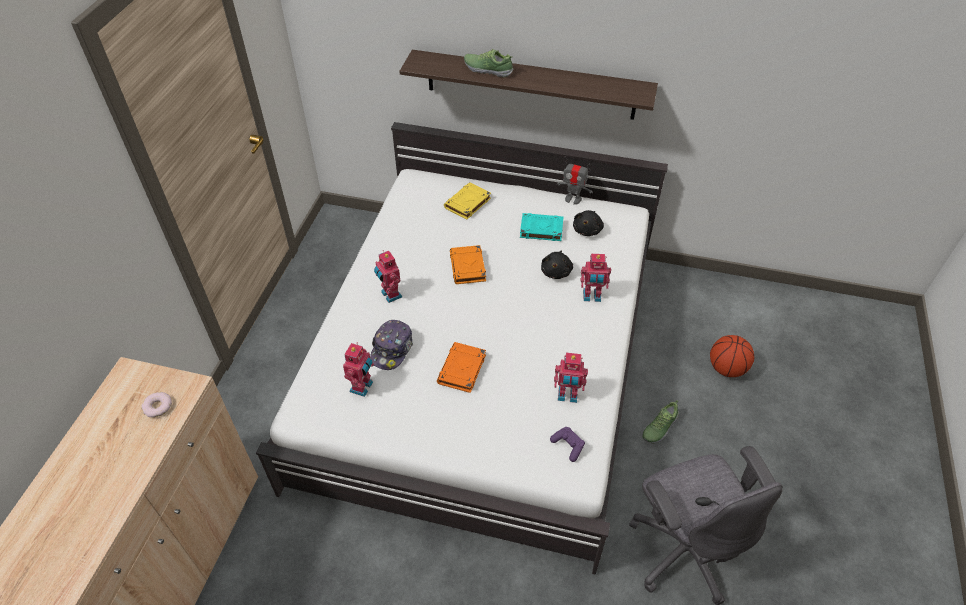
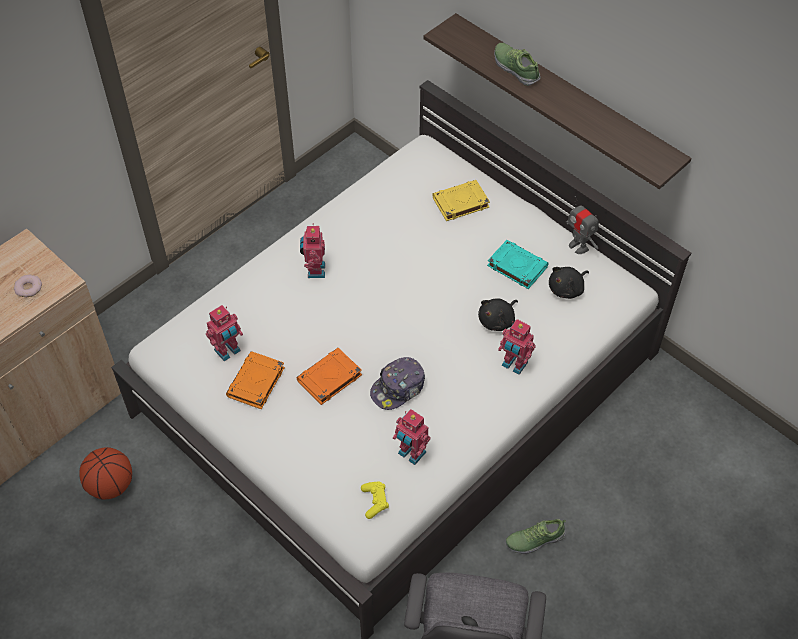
camera: 30 degrees right, 5 degrees up
(392, 349) = (278, 327): cap -> cap (398, 388)
(468, 267) = (409, 275): orange book -> orange book (256, 383)
(568, 446) = (375, 501): purple game controller -> yellow game controller
(726, 368) = (659, 516): basketball -> basketball (111, 485)

